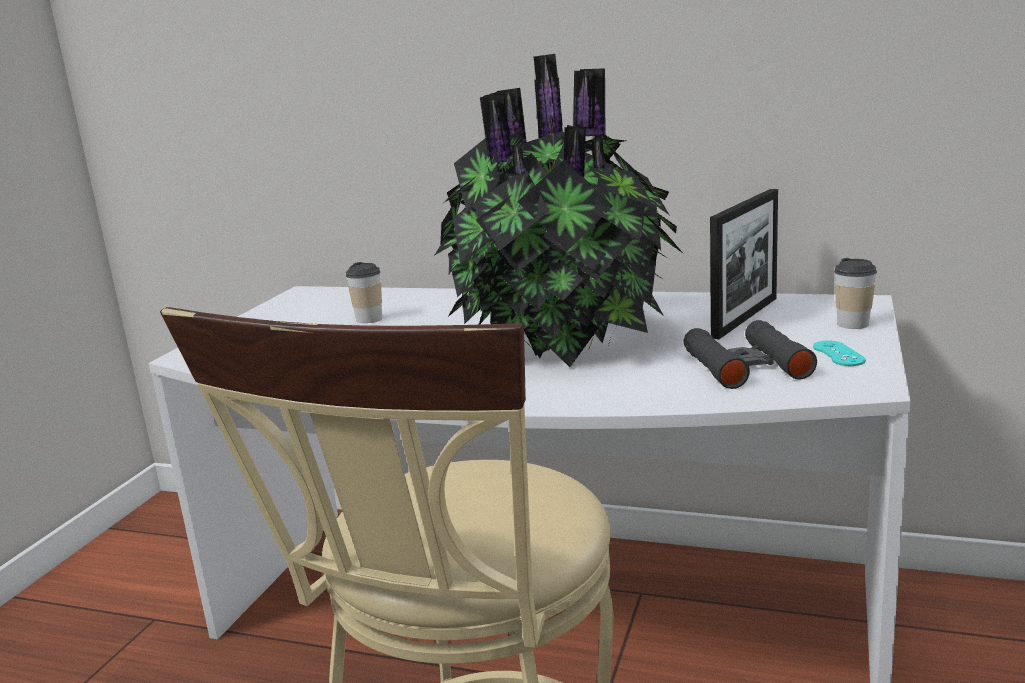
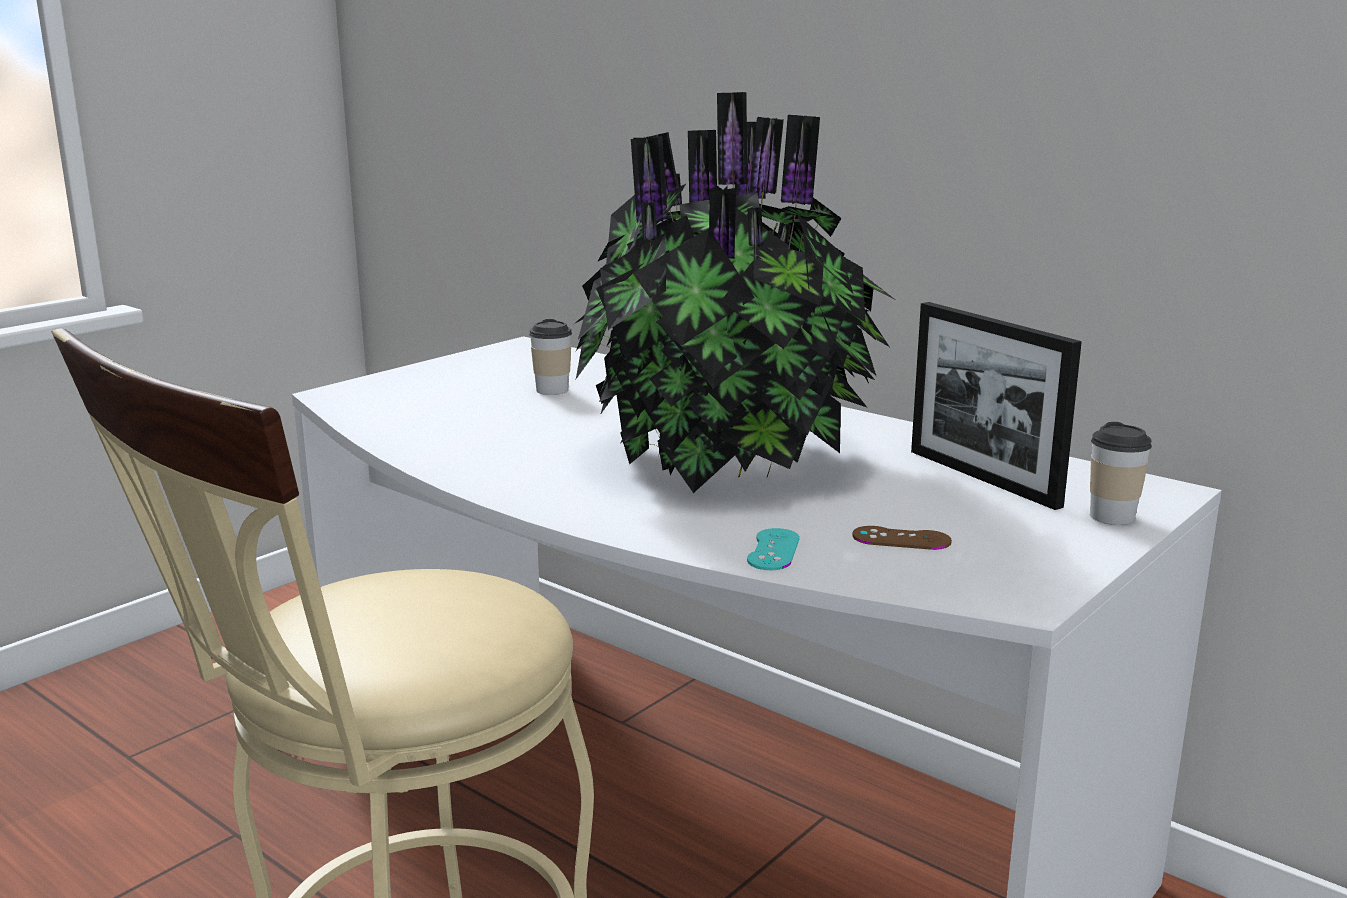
camera: 20 degrees right, 0 degrees up
(745, 317) = (982, 478): picture frame -> picture frame turned 90 degrees clockwise
(746, 366) = (901, 539): black binoculars -> brown game controller
(838, 354) = (1039, 550): turquoise game controller -> turquoise game controller (773, 550)

